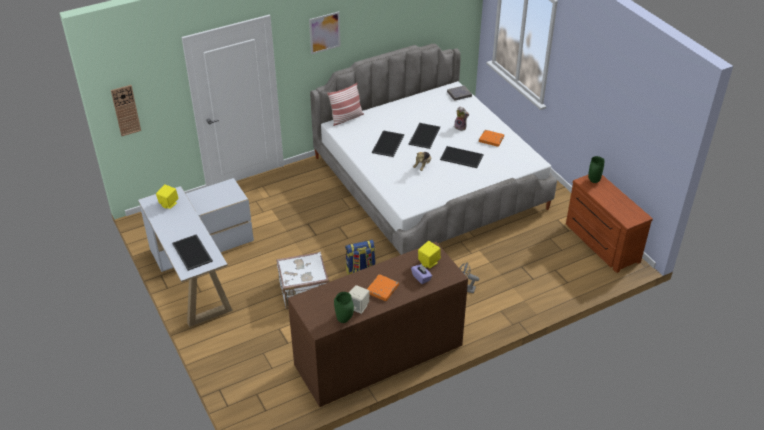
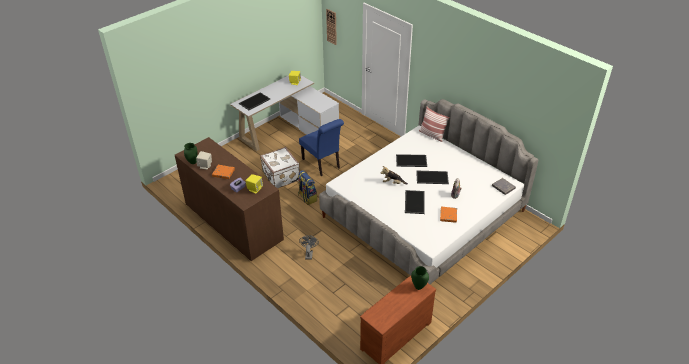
camera: 75 degrees right, 0 degrees up
(299, 247) = (322, 164): none -> blue chair
(324, 32) = (443, 64): picture -> none

